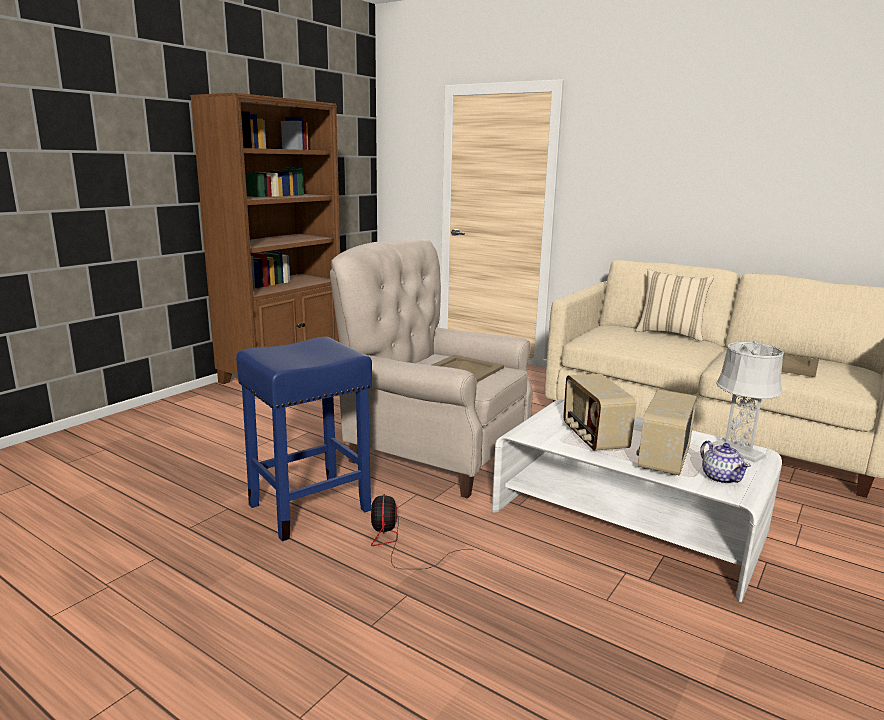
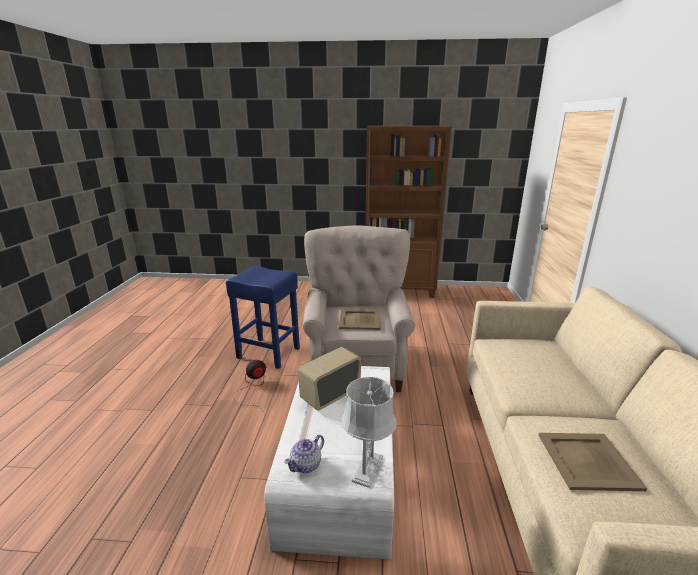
camera: 60 degrees right, 5 degrees up
(662, 459) = (318, 431): radio -> none
(670, 333) = (578, 375): beige pillow -> none

